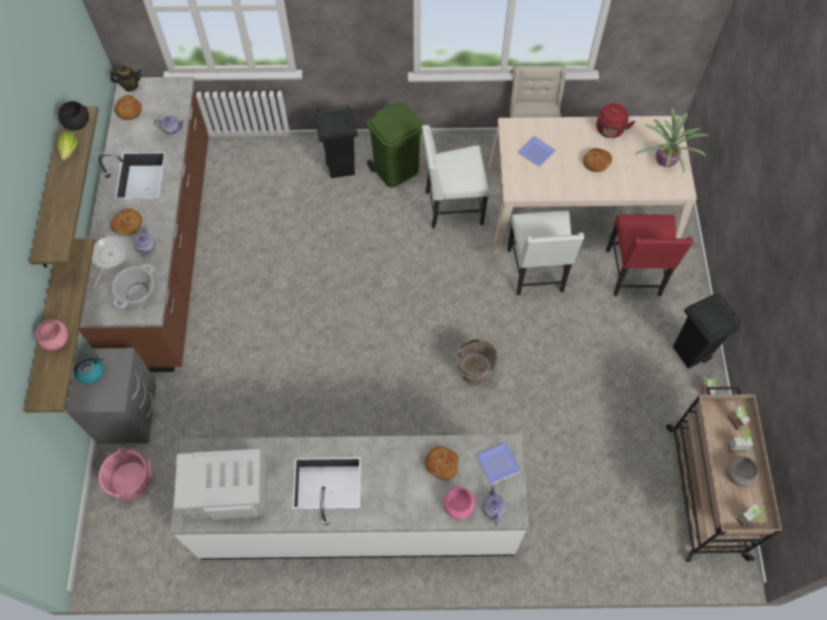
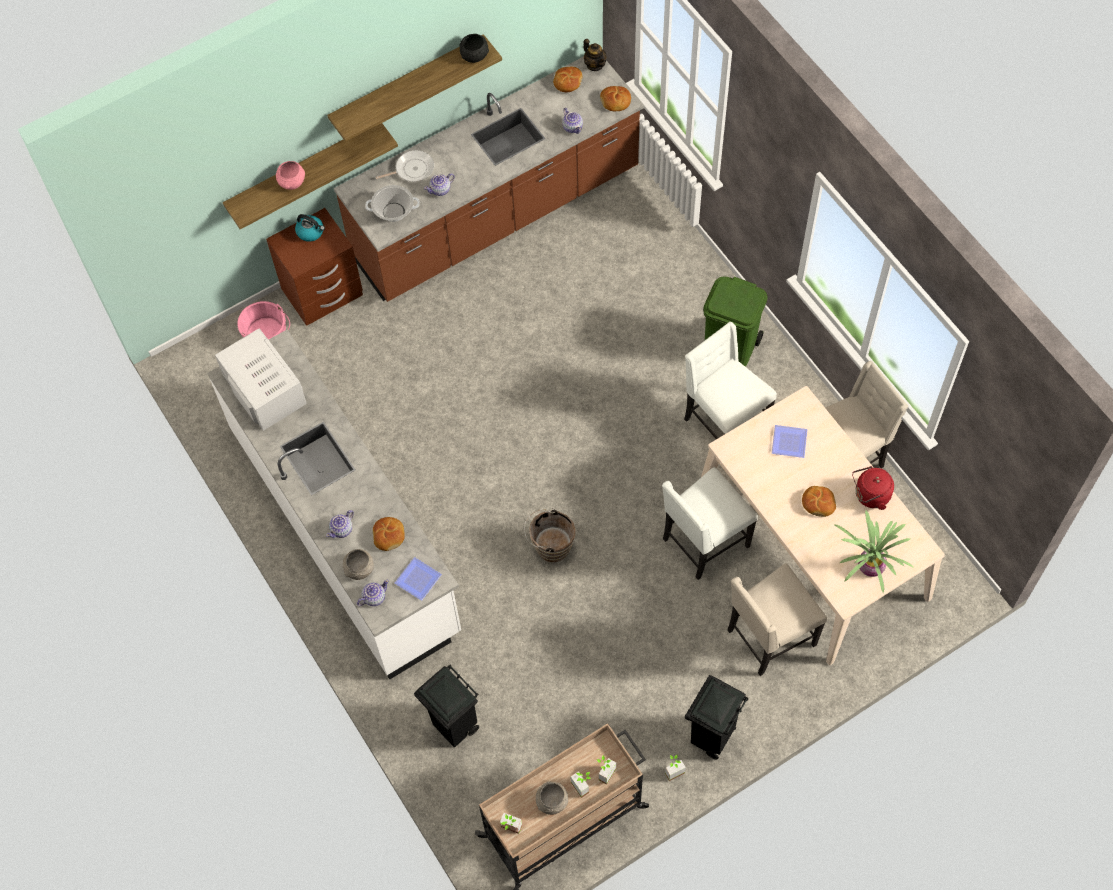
camera: 60 degrees right, 0 degrees up
(70, 152) = (442, 71): lettuce -> none
(128, 225) = (452, 162): bread -> bread (615, 102)
(129, 413) = (323, 293): grey nightstand -> brown nightstand
(342, 167) = (695, 299): black trash can -> black trash can (455, 727)
(411, 500) = (342, 529): none -> teapot
(458, 506) = (359, 569): pink bowl -> grey bowl
(634, 274) = (769, 638): red chair -> beige chair

